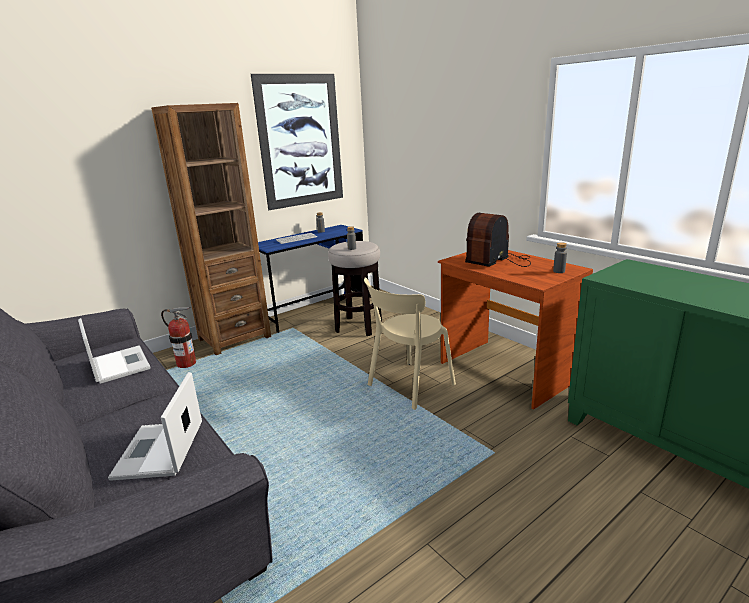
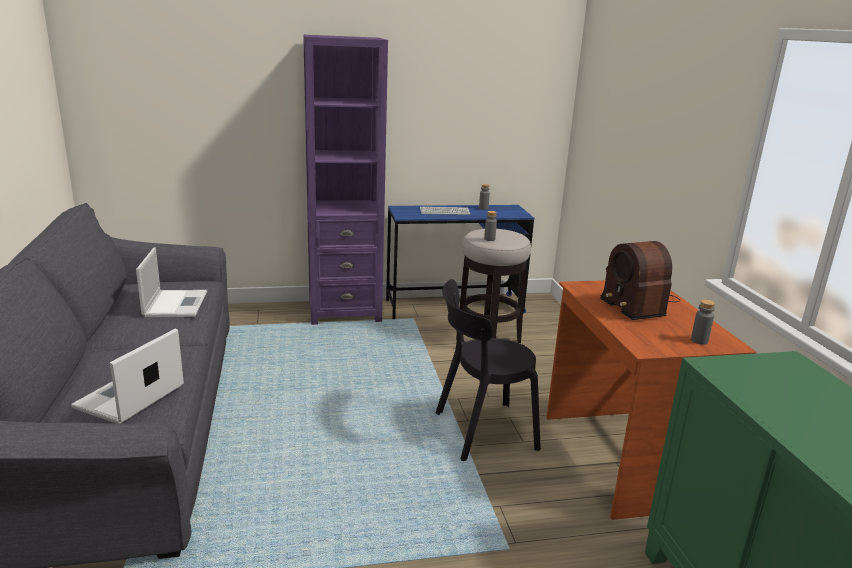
camera: 25 degrees right, 0 degrees up
(186, 364) = (277, 325): fire extinguisher -> none
(234, 338) = (344, 311): brown bookcase -> purple bookcase
(300, 141) = (481, 91): picture -> none
(408, 386) = (480, 431): beige chair -> black chair
(499, 261) = (637, 303): radio -> radio turned 90 degrees counterclockwise

